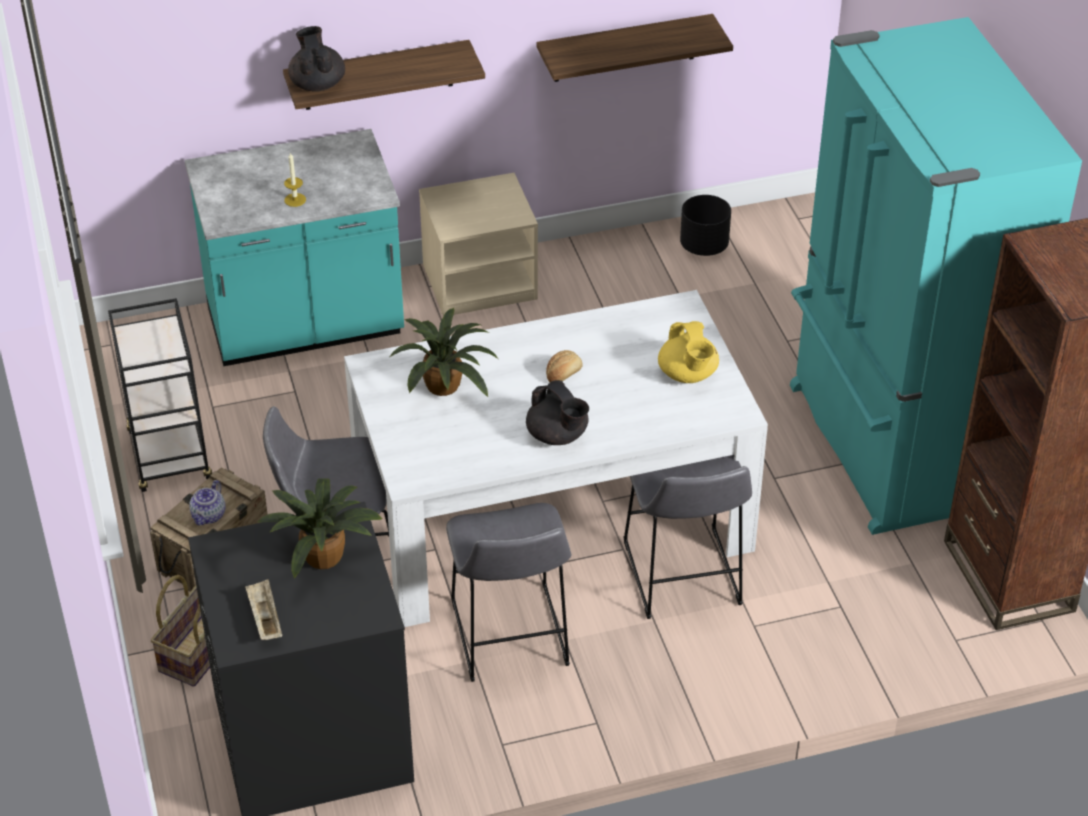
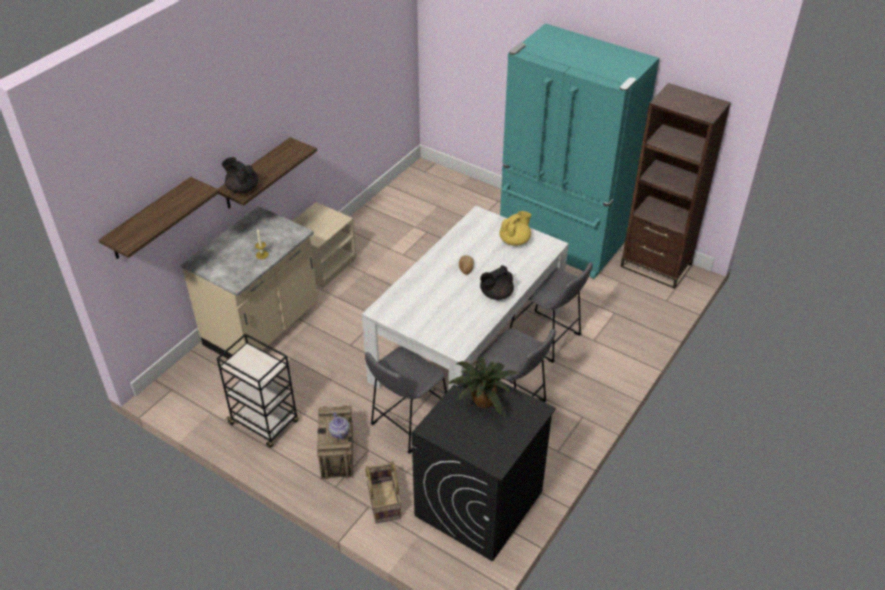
camera: 40 degrees left, 0 degrees up
(265, 618) = (493, 444): beige tray -> none
(305, 328) = (263, 327): turquoise counter -> beige counter
(446, 386) = (423, 301): potted plant -> none
(558, 435) = (495, 294): black teapot -> black teapot turned 135 degrees clockwise
(624, 48) = (348, 115): shelf -> shelf (149, 219)
(688, 374) = (515, 240): yellow teapot -> yellow teapot turned 75 degrees counterclockwise
(703, 246) = (400, 201): black planter -> none

